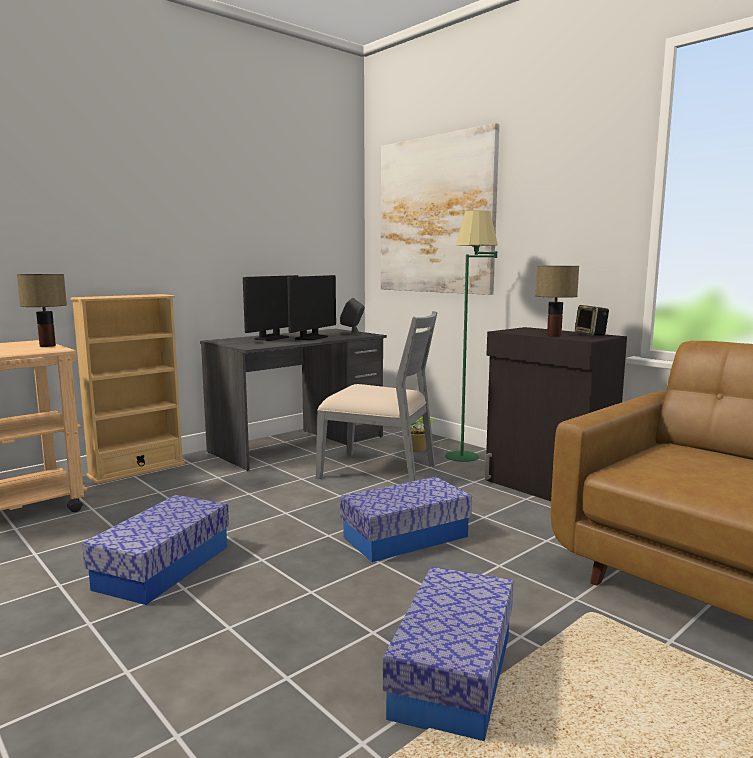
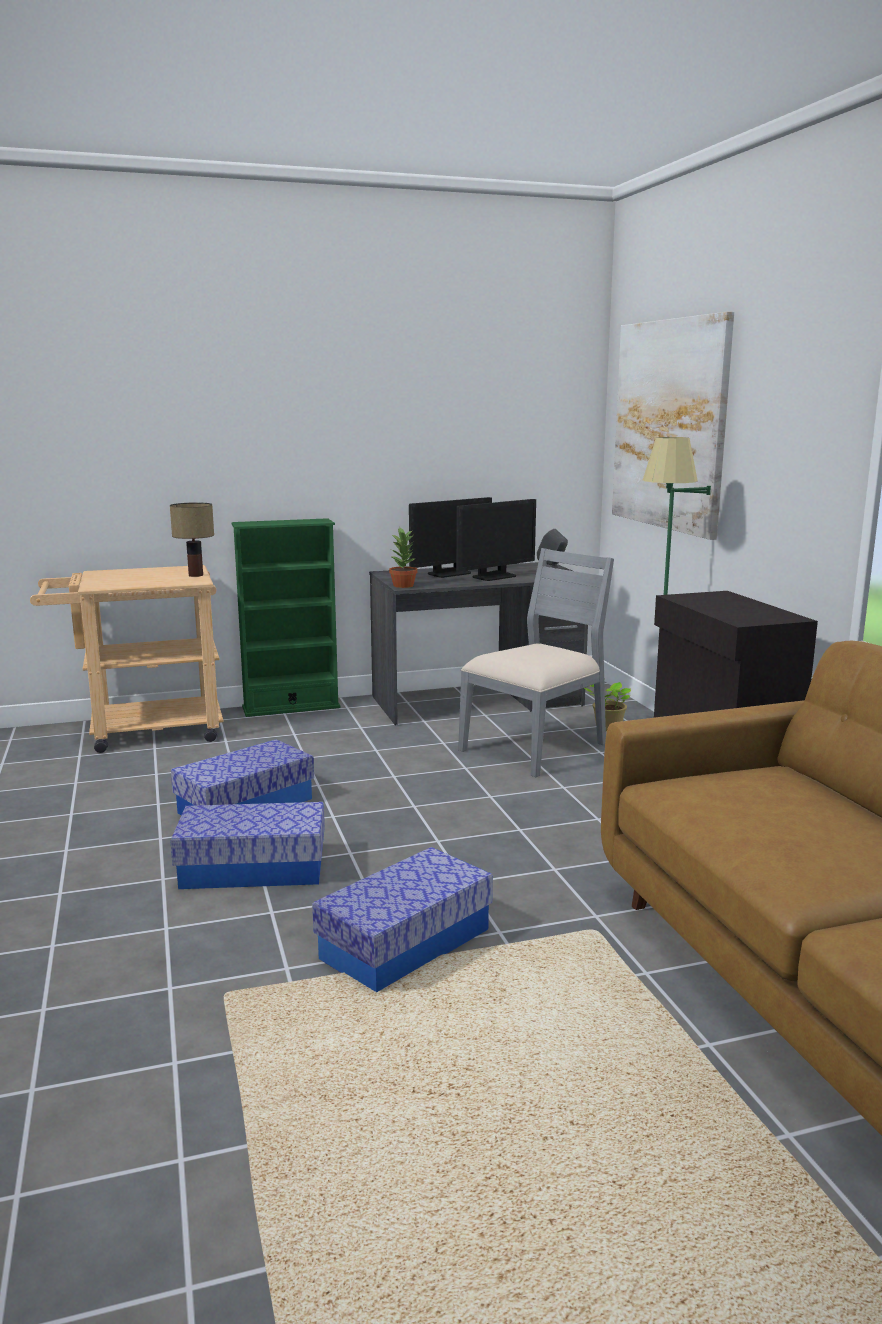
camera: 25 degrees right, 5 degrees up
(137, 470) = (291, 707): beige bookcase -> green bookcase
(248, 346) = (403, 585): none -> potted plant
(379, 471) = (536, 747): grey chair -> grey chair turned 90 degrees counterclockwise
(405, 537) = (488, 822): storage box -> storage box (253, 868)
(555, 335) = (720, 611): table lamp -> none
(591, 334) = (774, 613): speaker -> none

